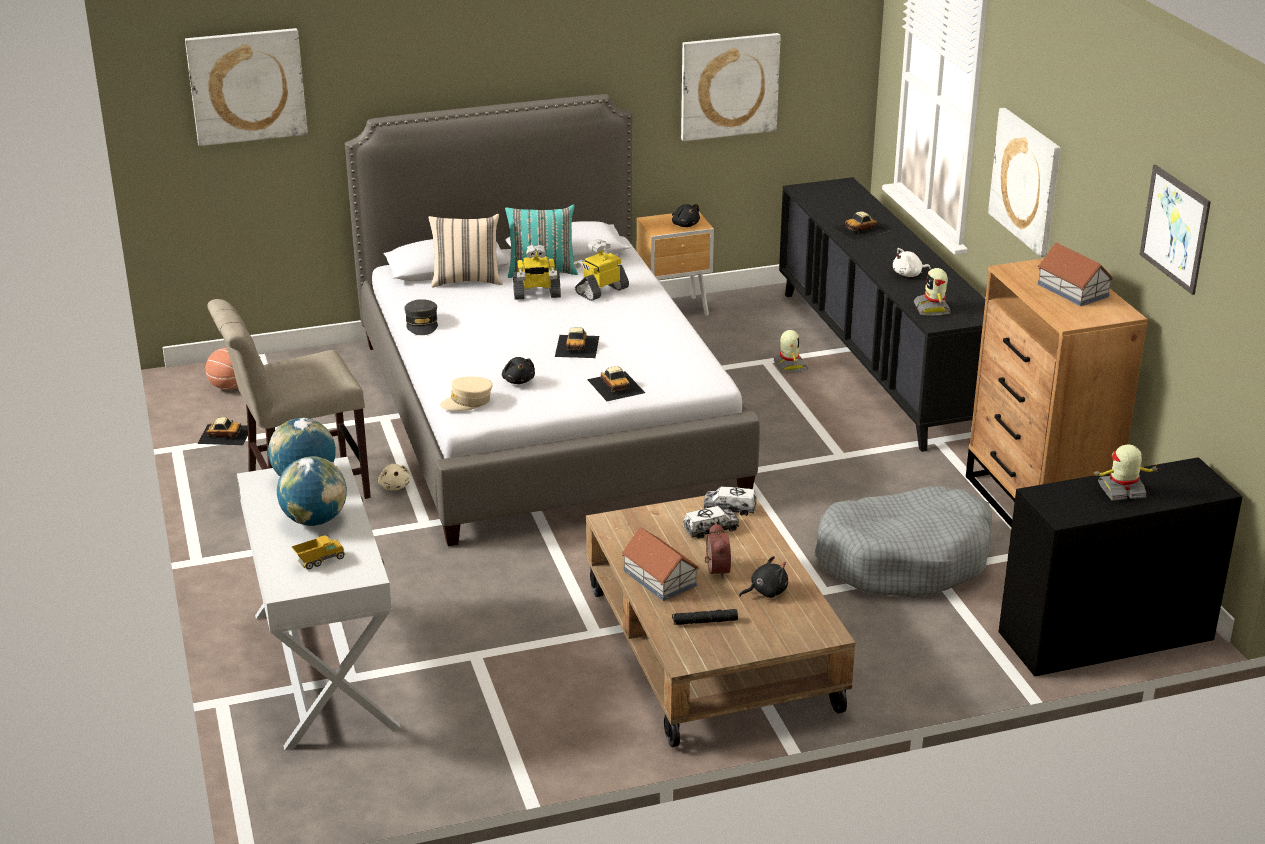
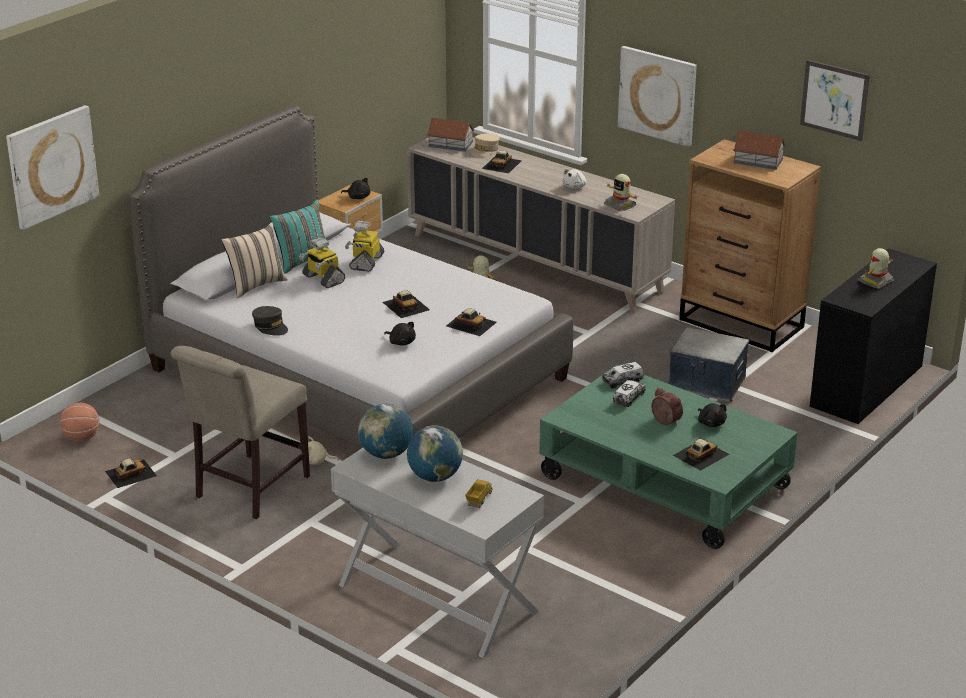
camera: 35 degrees left, 0 degrees up
(395, 486) = (316, 461): beige plush toy -> beige plush toy turned 150 degrees clockwise
(467, 402) = (388, 369): beige cap -> beige cap (485, 150)
(536, 294) = (323, 279): toy robot -> toy robot turned 90 degrees clockwise
(660, 578) = (640, 440): toy house -> toy house (451, 144)
(704, 622) = (700, 454): black flashlight -> toy car
(710, 649) = (663, 483): brown coffee table -> green coffee table
(729, 86) = (362, 77): picture -> none
(766, 591) = (711, 423): black plush toy -> black plush toy turned 120 degrees clockwise
(879, 362) = (535, 262): black cabinet -> beige cabinet
(905, 559) = (707, 383): grey dog bed -> storage box

